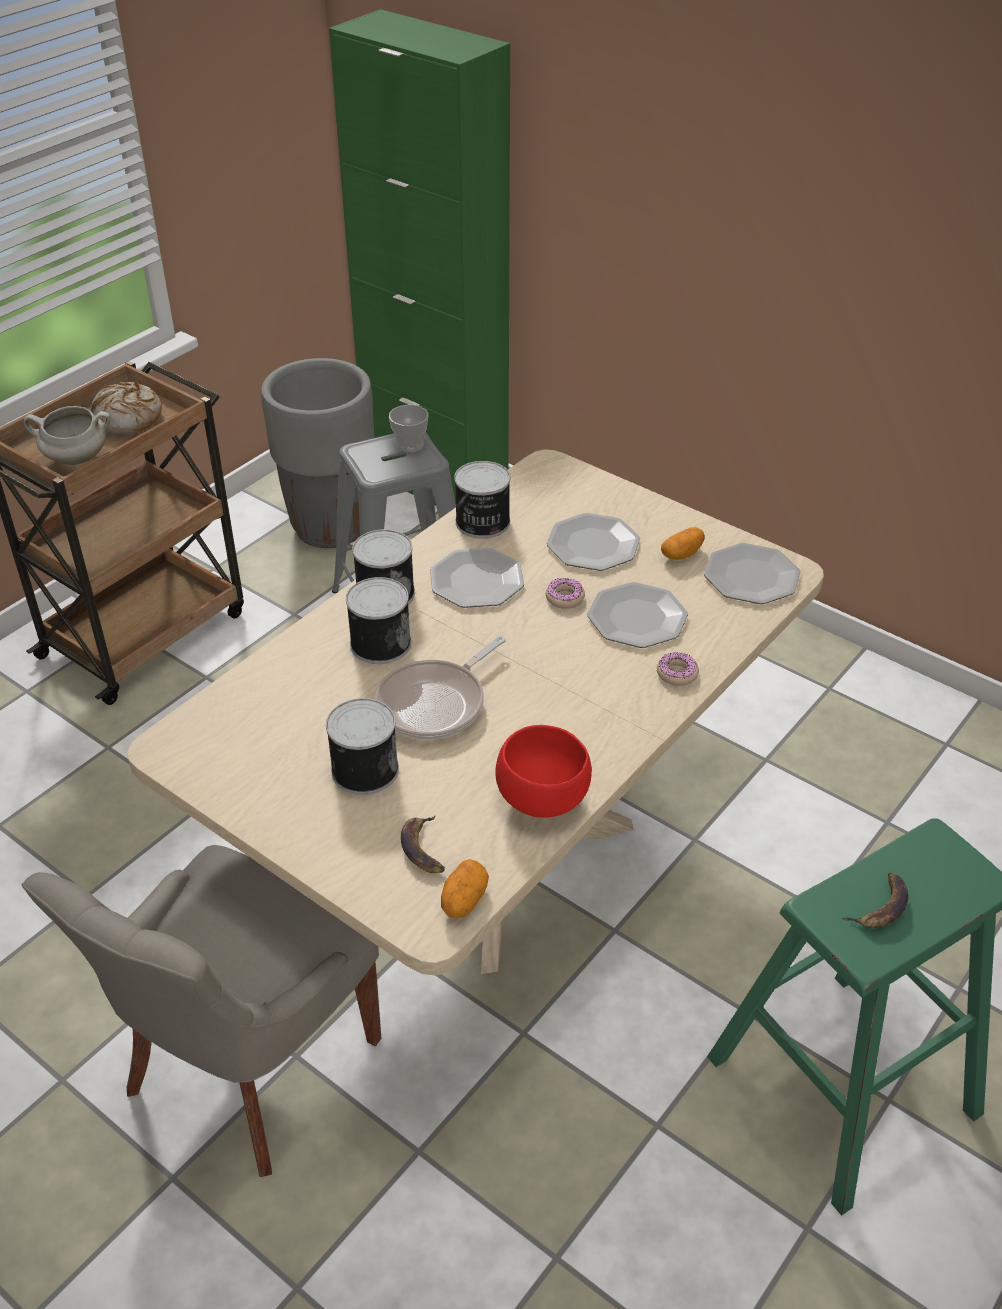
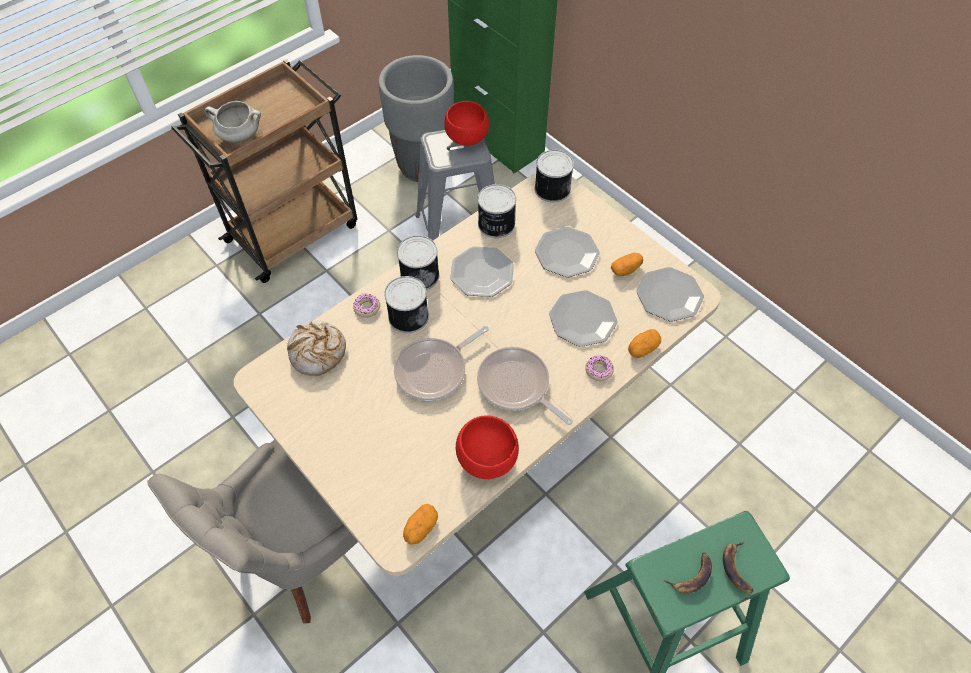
camera: 10 degrees right, 15 degrees up
(128, 418) = (279, 106): bread -> bread (317, 352)
(363, 769) = (377, 416): can -> can (551, 188)
(410, 445) = (468, 138): cup -> red bowl
(424, 849) = (403, 484): banana -> banana (737, 568)
(562, 707) = (516, 386): none -> frying pan
(565, 598) = (537, 296): donut -> donut (367, 308)
(732, 641) = (642, 348): none -> potato

